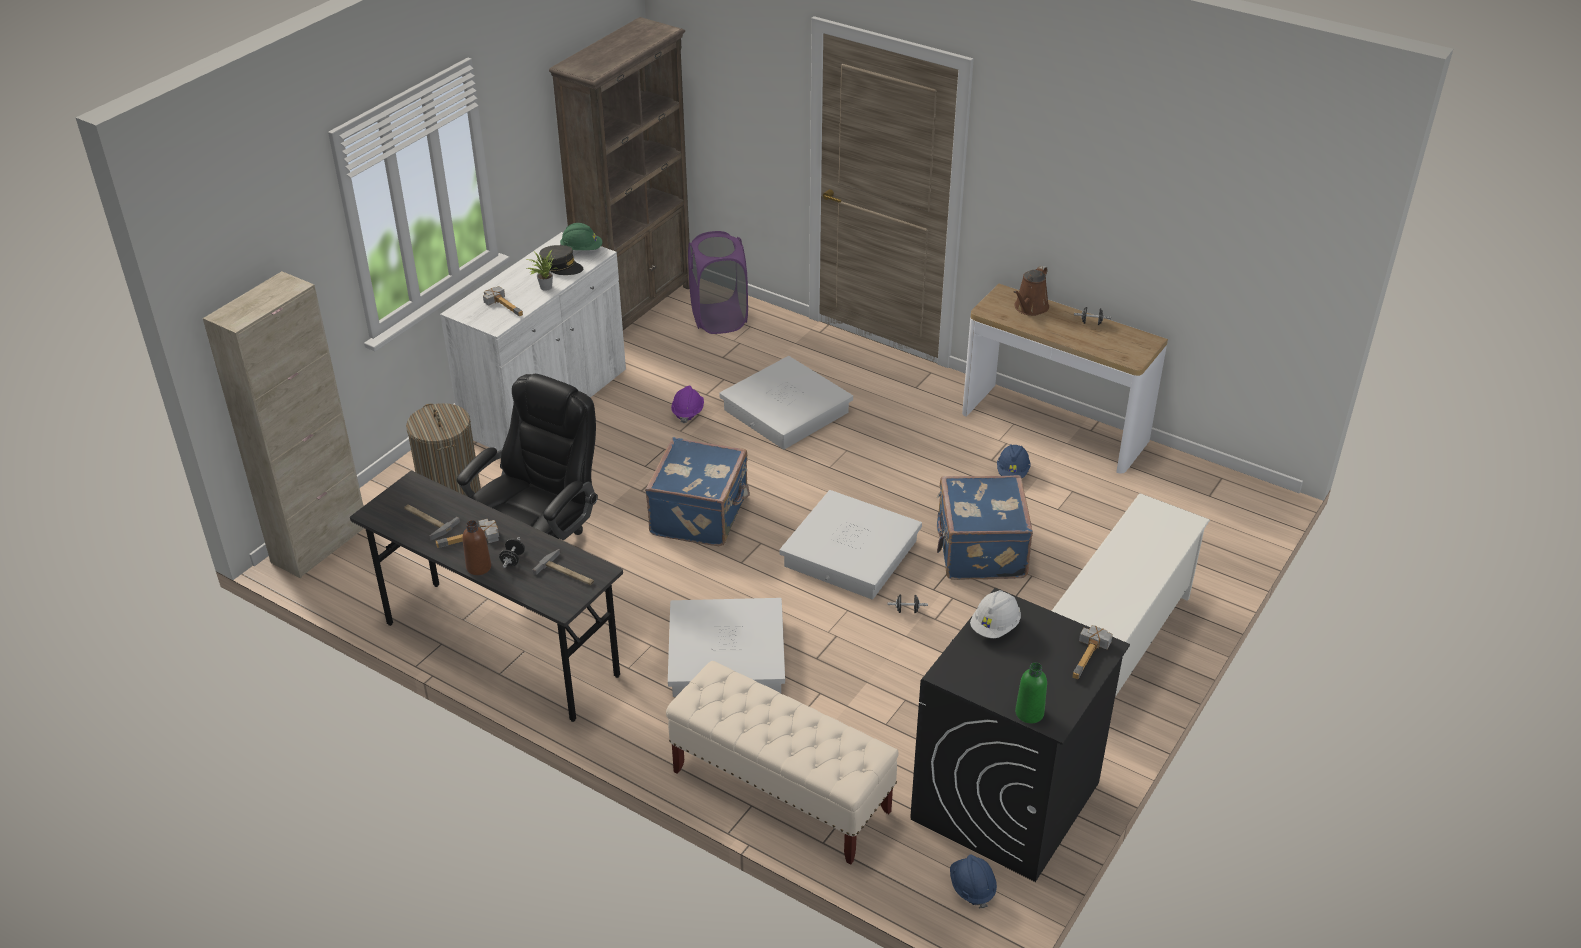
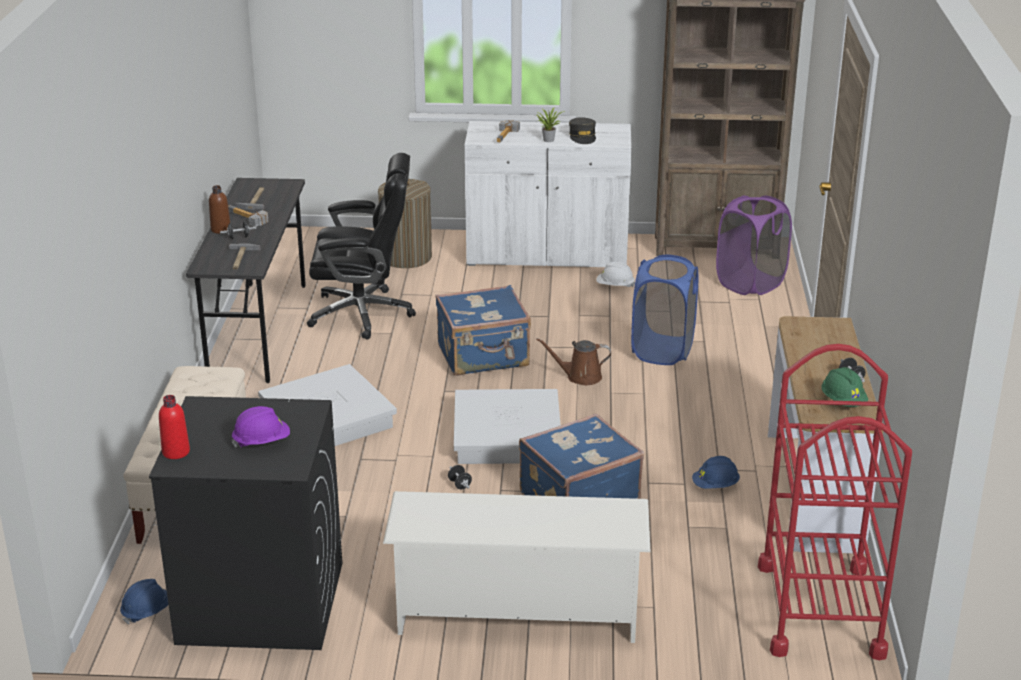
camera: 60 degrees right, 10 degrees down
(320, 544) = (307, 236): beige cabinet -> none
(582, 249) = (616, 136): green hard hat -> green hard hat (843, 401)
(688, 412) = (607, 310): purple hard hat -> purple hard hat (262, 442)
(786, 411) = (662, 350): white storage box -> blue laundry basket
(995, 626) = (277, 411): white hard hat -> white hard hat (615, 286)
(1029, 713) = (176, 452): green bottle -> red bottle
(1030, 308) = (830, 342): brown watering can -> brown watering can (580, 377)
(1091, 657) = (272, 465): hammer -> none
(1201, 492) = (820, 610): none -> red cart

